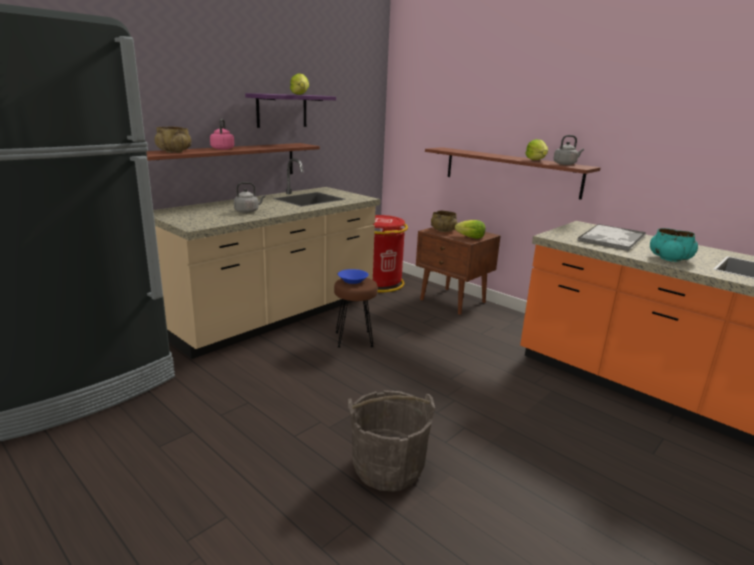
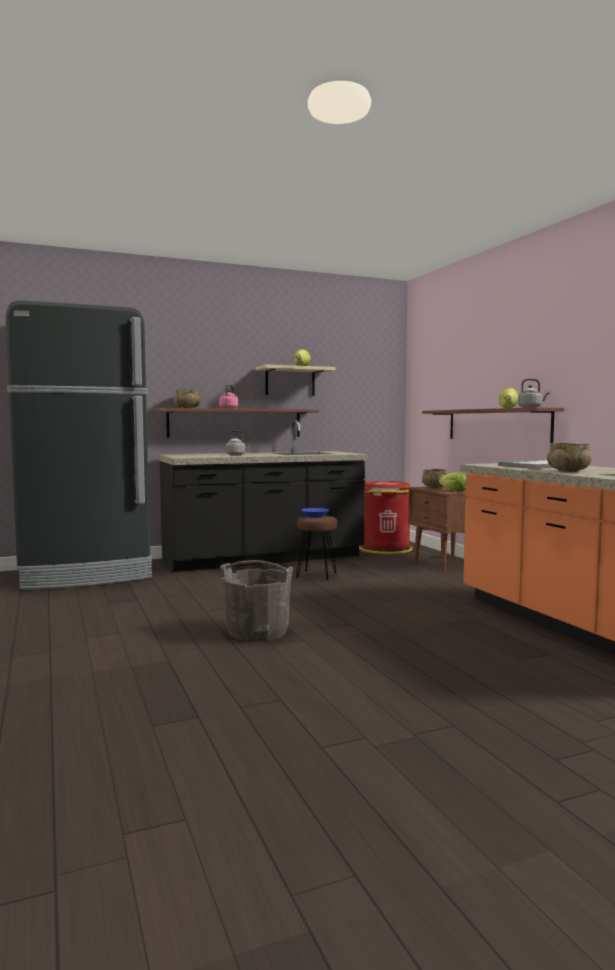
camera: 25 degrees right, 15 degrees down
(275, 316) = (264, 558): beige counter -> black counter
(282, 110) = (290, 381): purple shelf -> beige shelf
(669, 258) = (568, 471): turquoise bowl -> beige bowl

